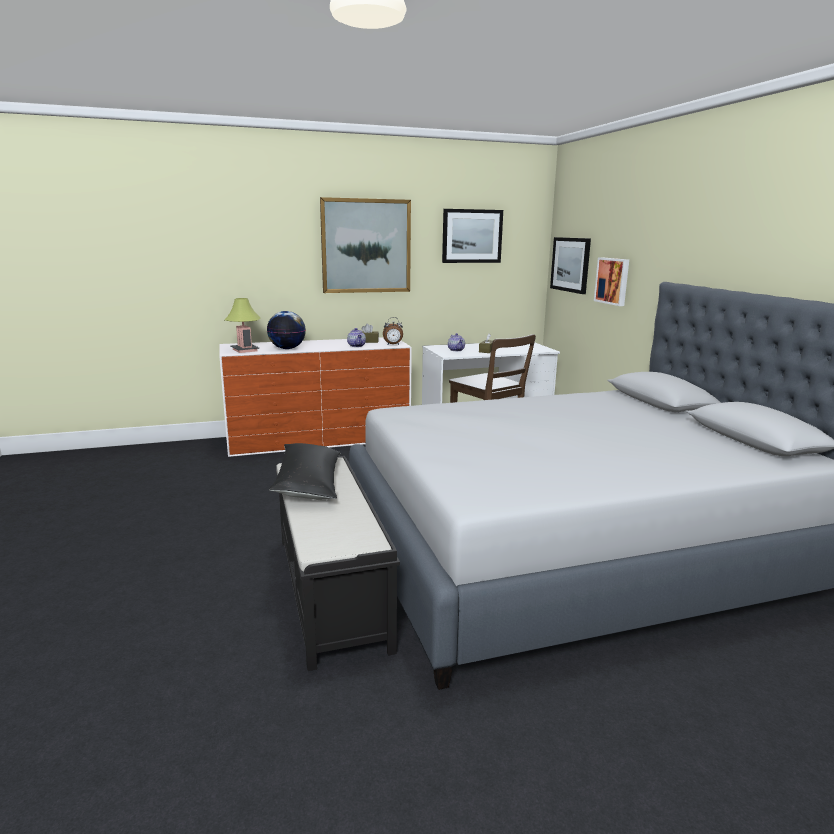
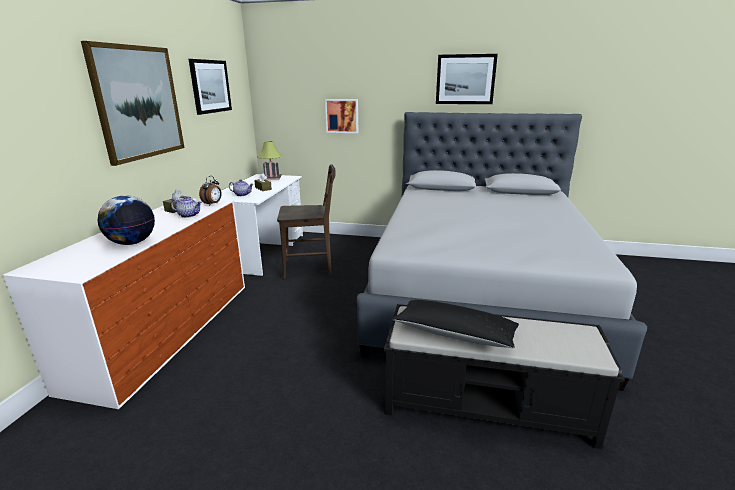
camera: 60 degrees left, 5 degrees up
(244, 350) = (87, 264): table lamp -> table lamp (272, 178)
(570, 264) = (285, 106): picture -> picture (465, 79)

